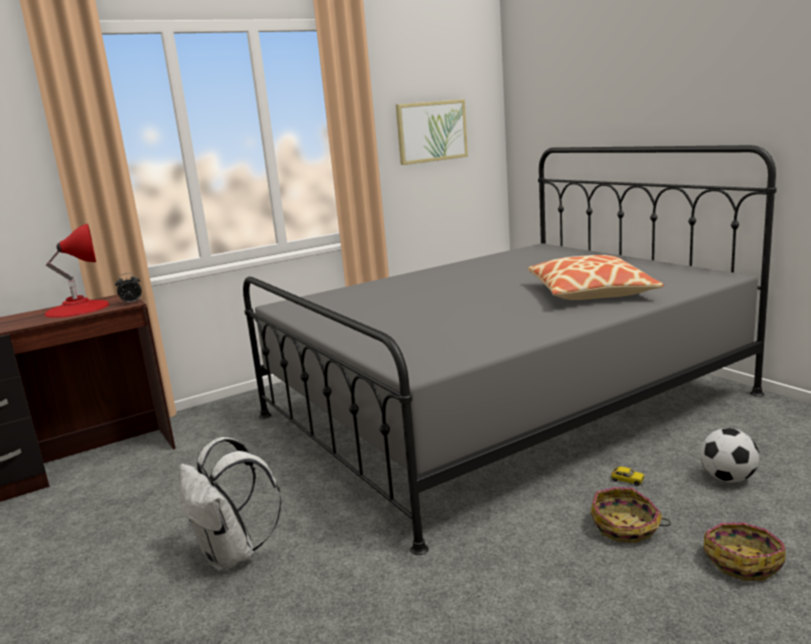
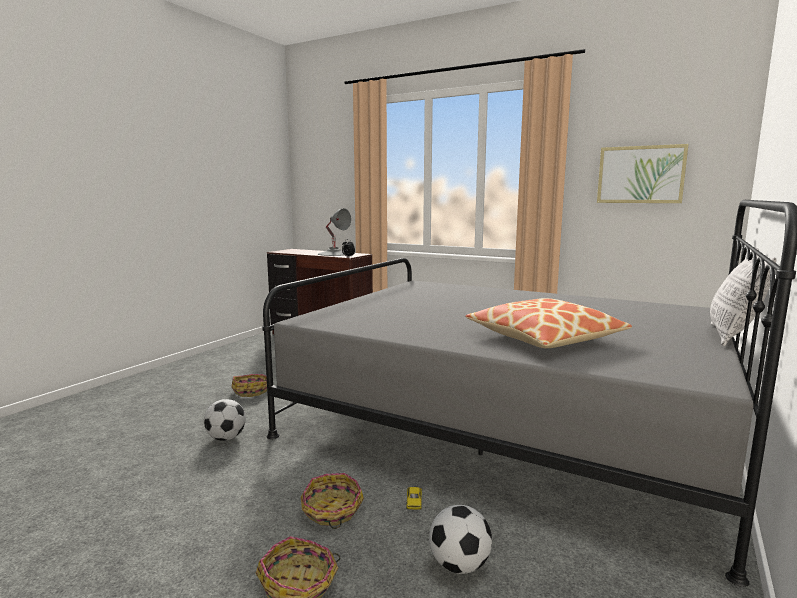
camera: 60 degrees right, 5 degrees down
(77, 308) = (334, 253): red table lamp -> grey table lamp
(232, 556) = (252, 390): white backpack -> basket
(392, 591) = (226, 438): none -> football
(623, 254) = (732, 336): none -> pillow

